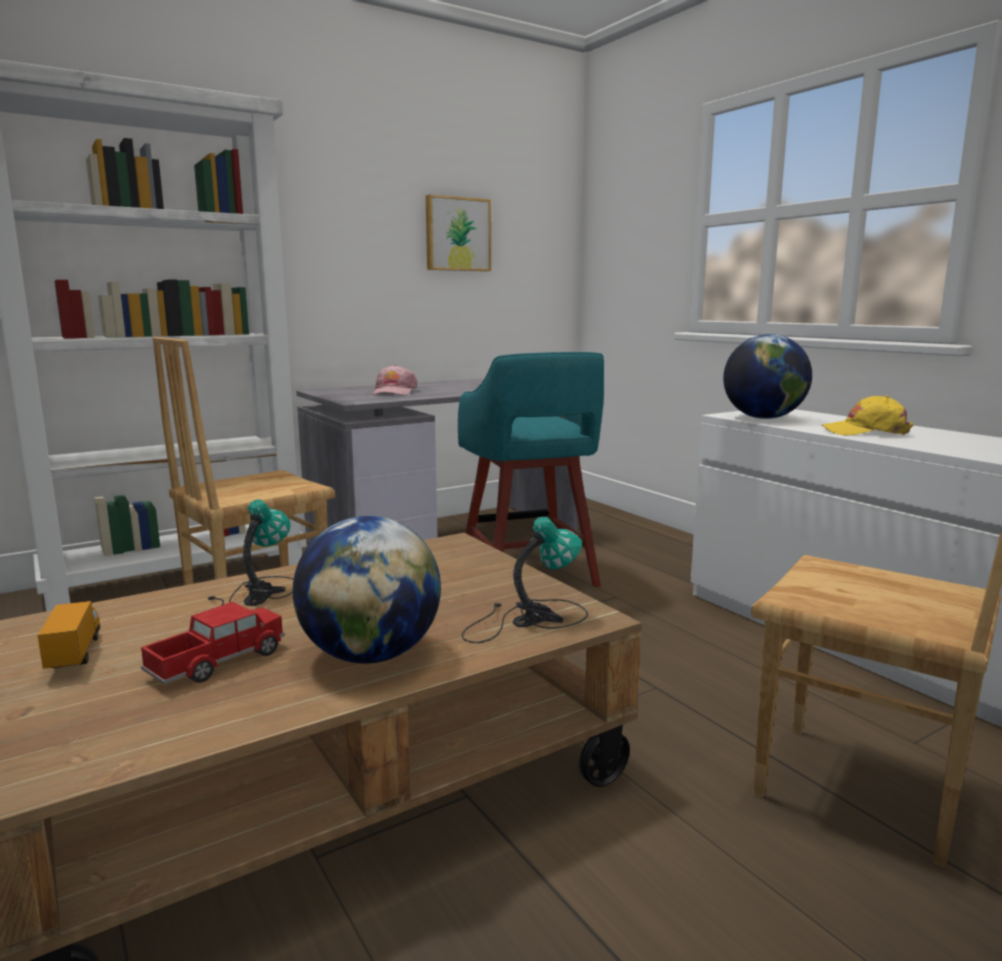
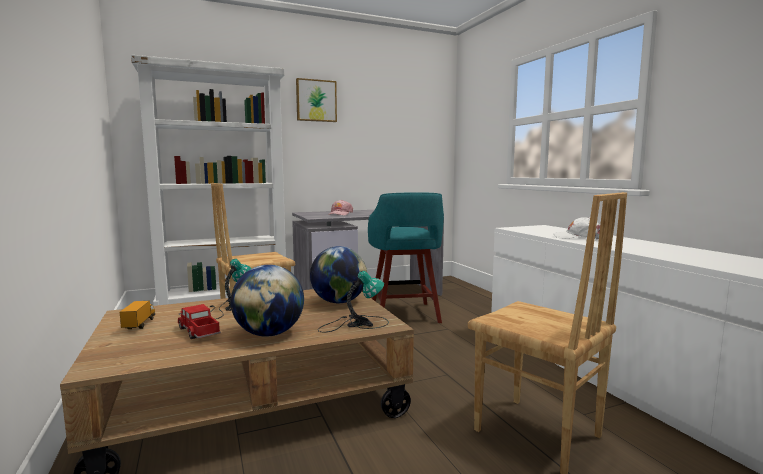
camera: 10 degrees right, 5 degrees down
(218, 662) = (199, 332): toy truck -> toy truck turned 90 degrees counterclockwise
(457, 234) = (382, 132): picture -> picture (316, 101)
(763, 418) = (527, 230): globe -> globe (339, 302)
(865, 432) = (578, 237): yellow cap -> white cap

